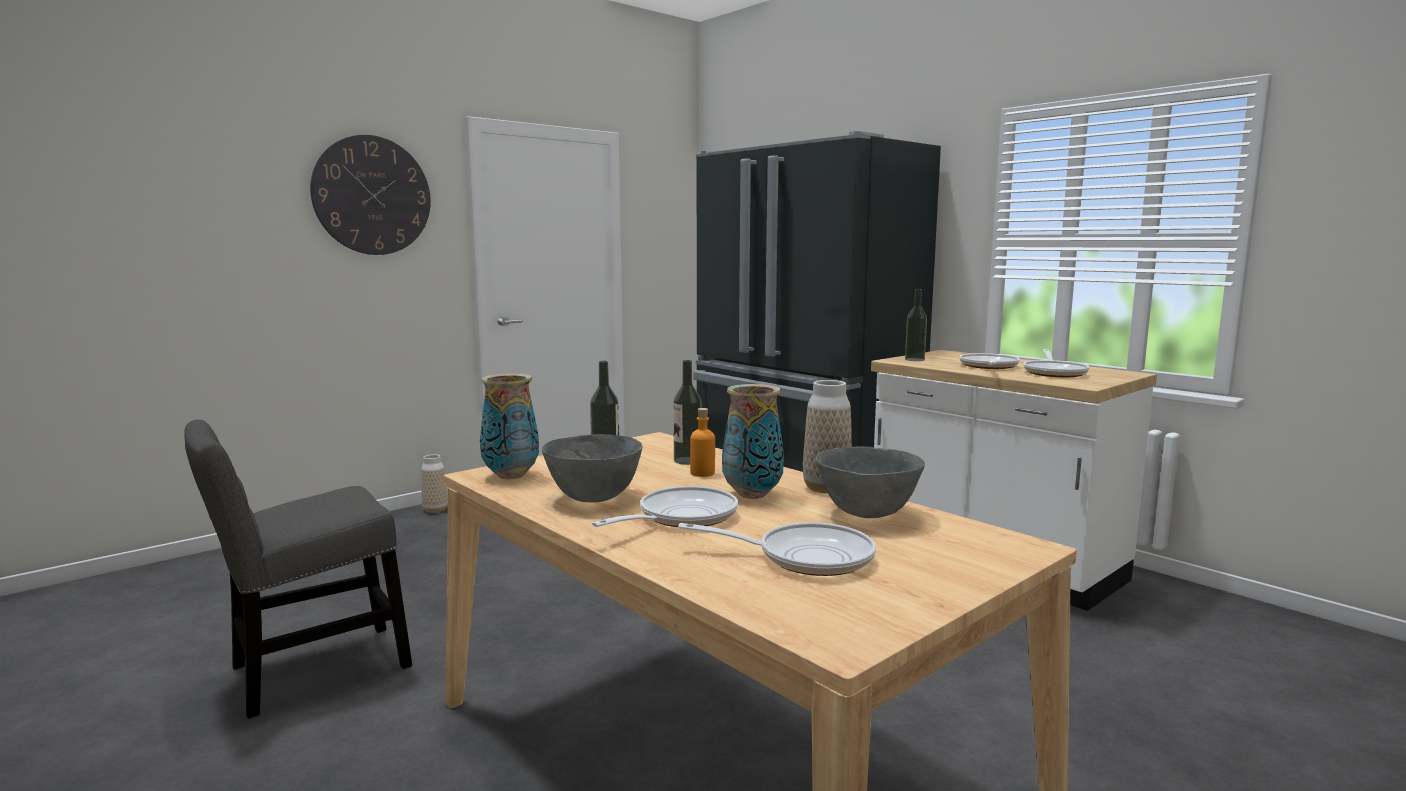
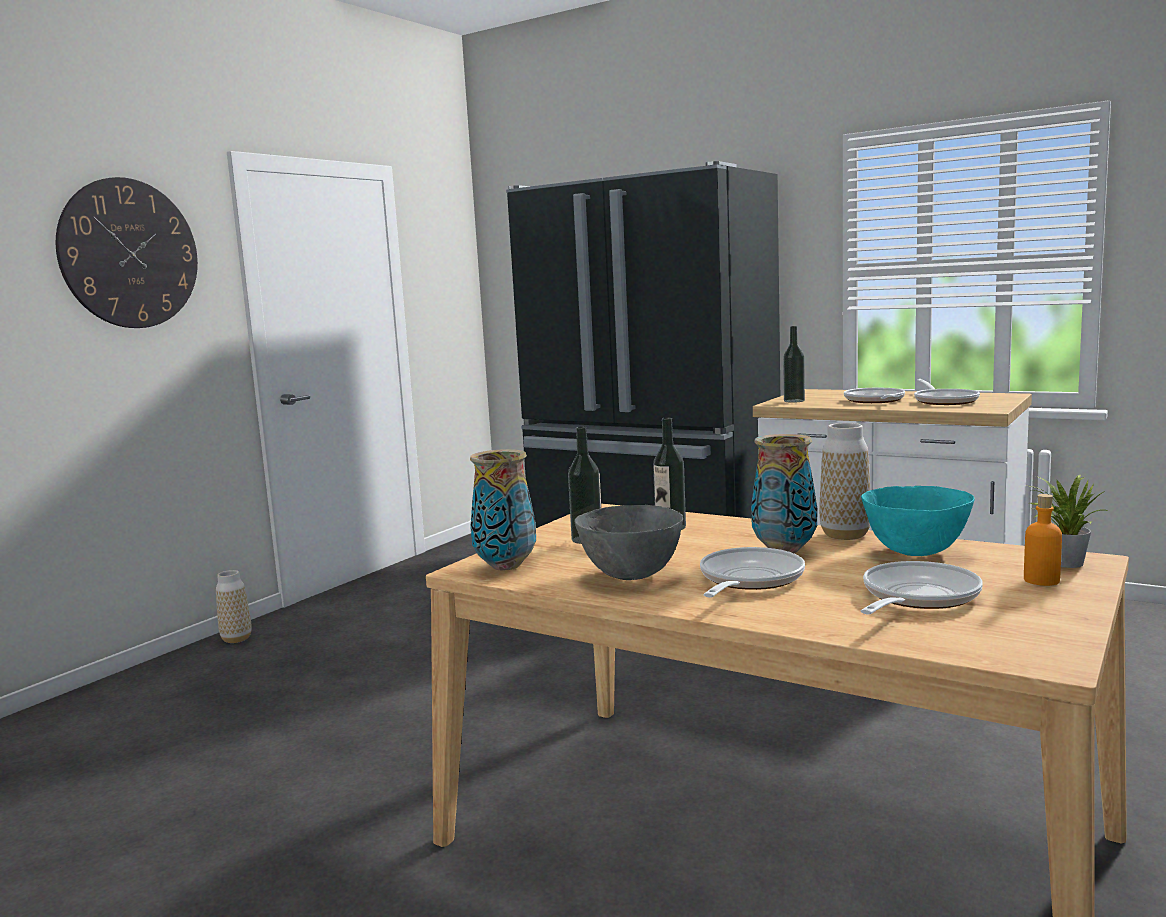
camera: 15 degrees left, 0 degrees up
(311, 670) = (236, 842): grey chair -> none
(702, 473) = (704, 537): orange bottle -> orange bottle (1041, 580)
(805, 557) = (916, 598): frying pan -> frying pan turned 45 degrees counterclockwise
(867, 514) = (915, 552): grey bowl -> turquoise bowl
(996, 545) = (1062, 563): none -> potted plant

